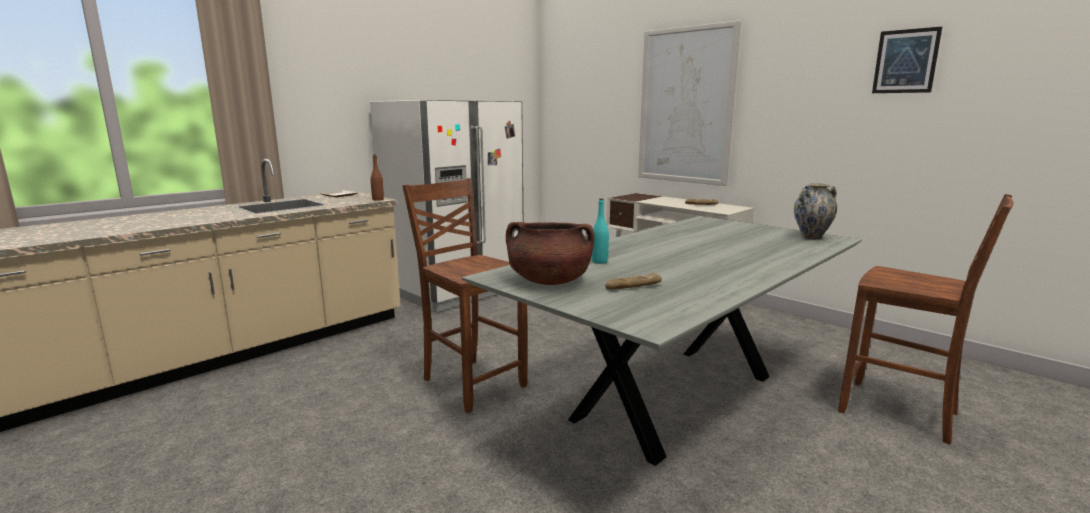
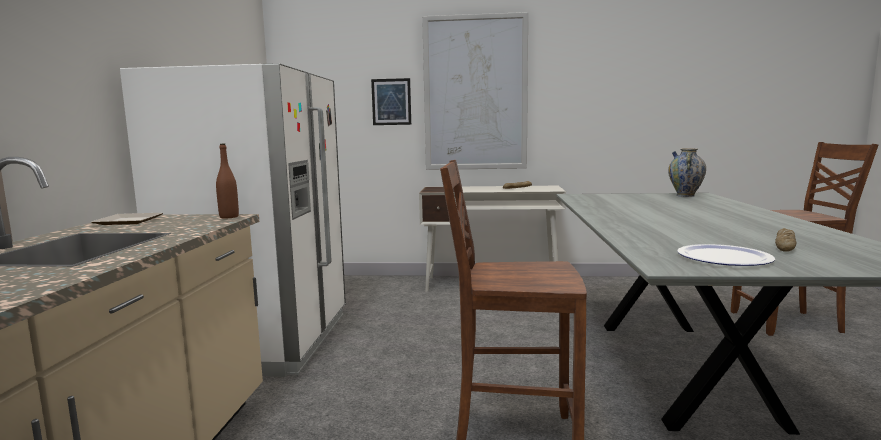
camera: 40 degrees left, 5 degrees down
(549, 281) = (724, 258): brown cooking pot -> plate
(599, 261) = (669, 235): turquoise bottle -> none
(905, 61) = (670, 54): picture -> picture (391, 102)

